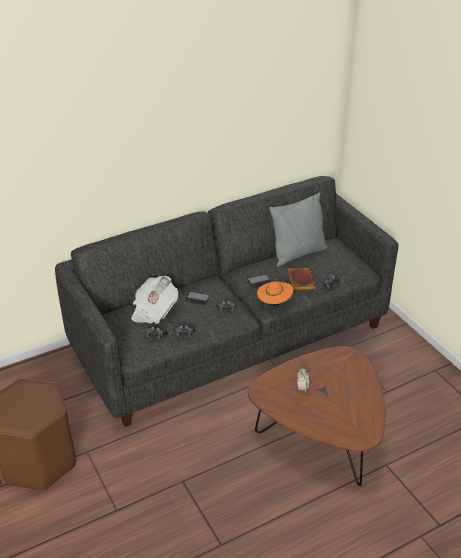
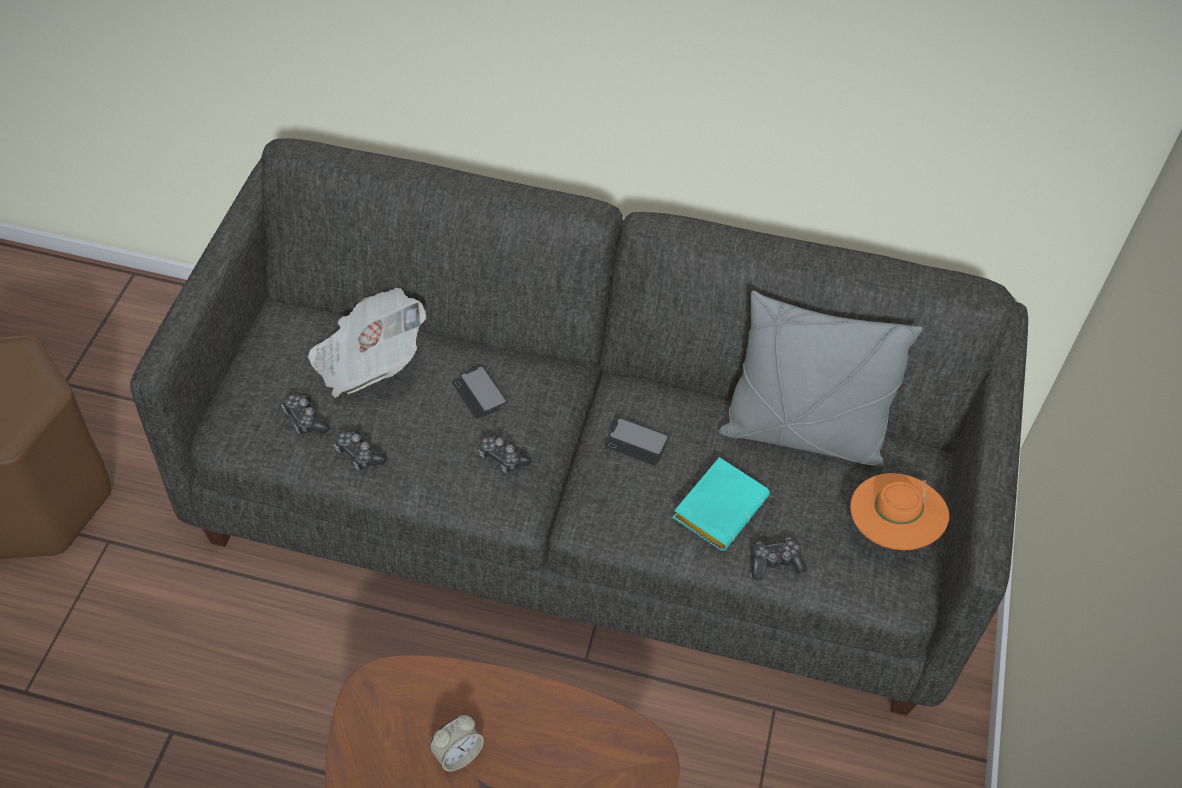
camera: 40 degrees right, 15 degrees up
(274, 303) = (606, 517): orange hat -> orange hat (891, 530)
(300, 281) = (719, 506): brown book -> turquoise book

